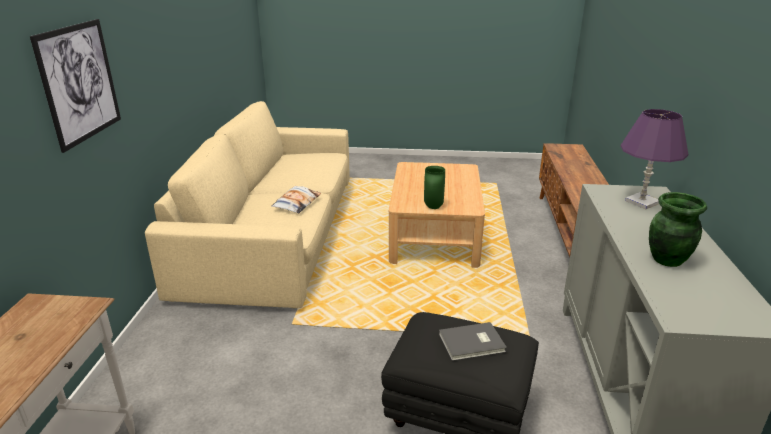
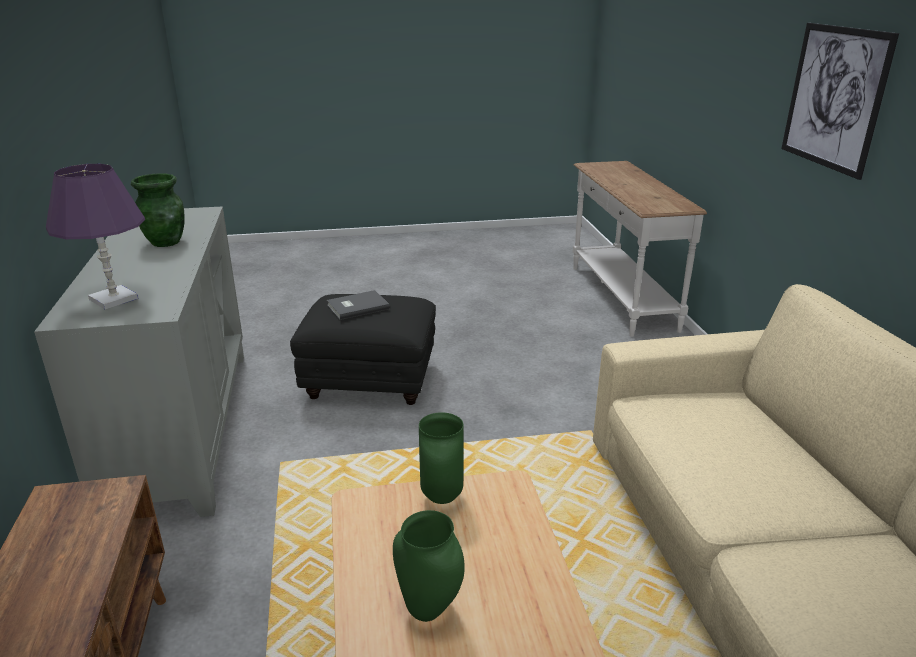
camera: 165 degrees right, 0 degrees up
(296, 203) = (718, 466): pillow -> none
(447, 182) = (430, 609): none -> green vase

